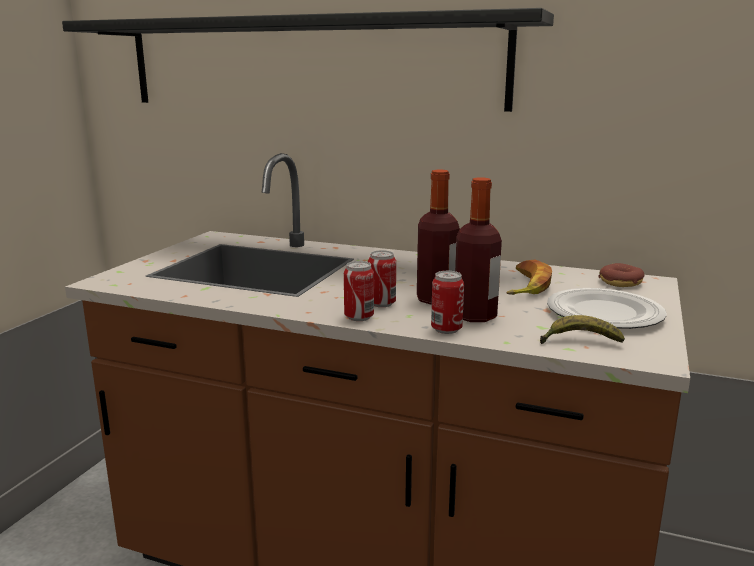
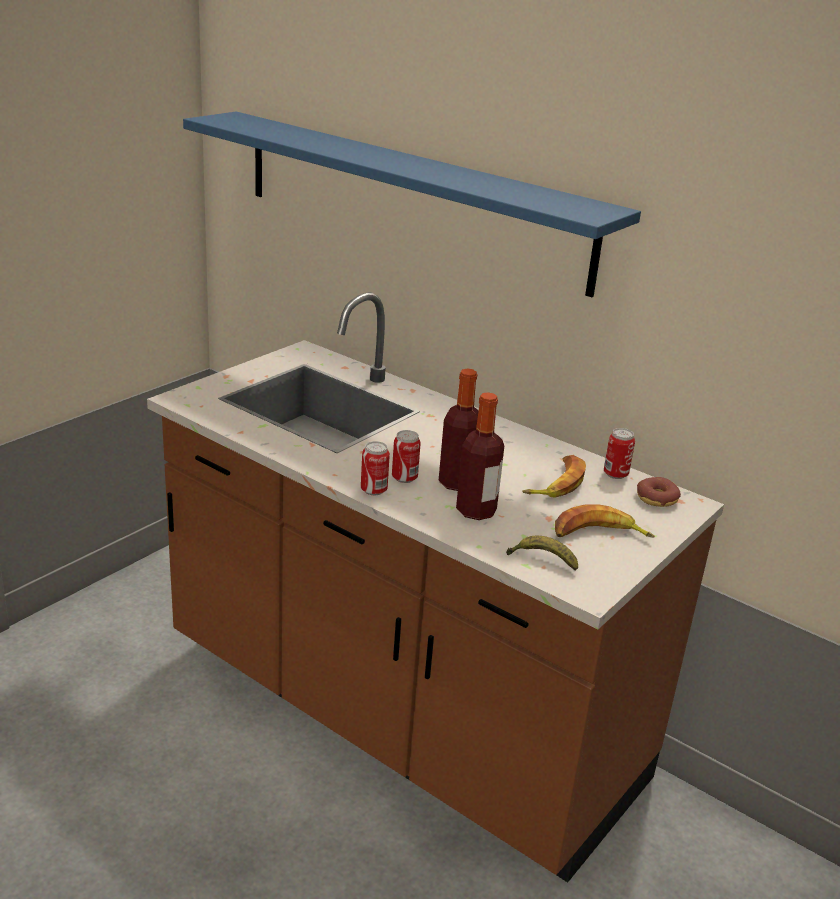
camera: 15 degrees right, 10 degrees up
(307, 63) = (410, 198): black shelf -> blue shelf
(446, 329) = (438, 521): can -> can (615, 474)
(604, 314) = (598, 534): plate -> banana

